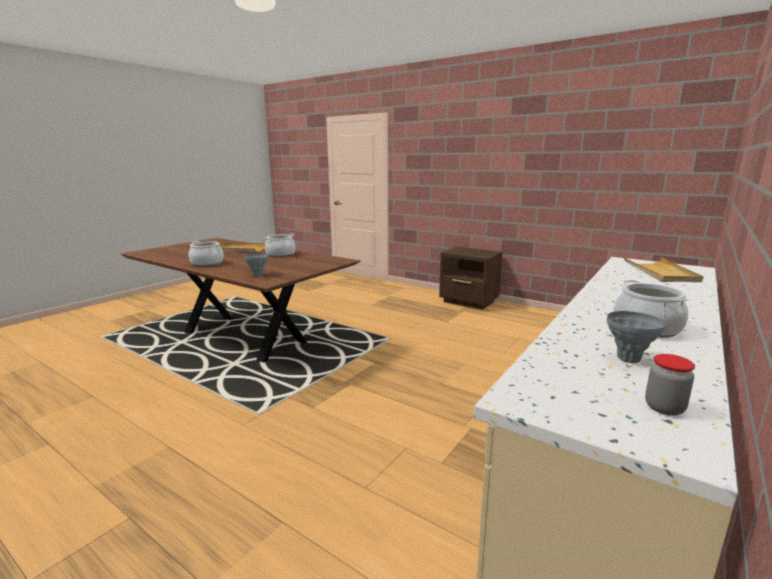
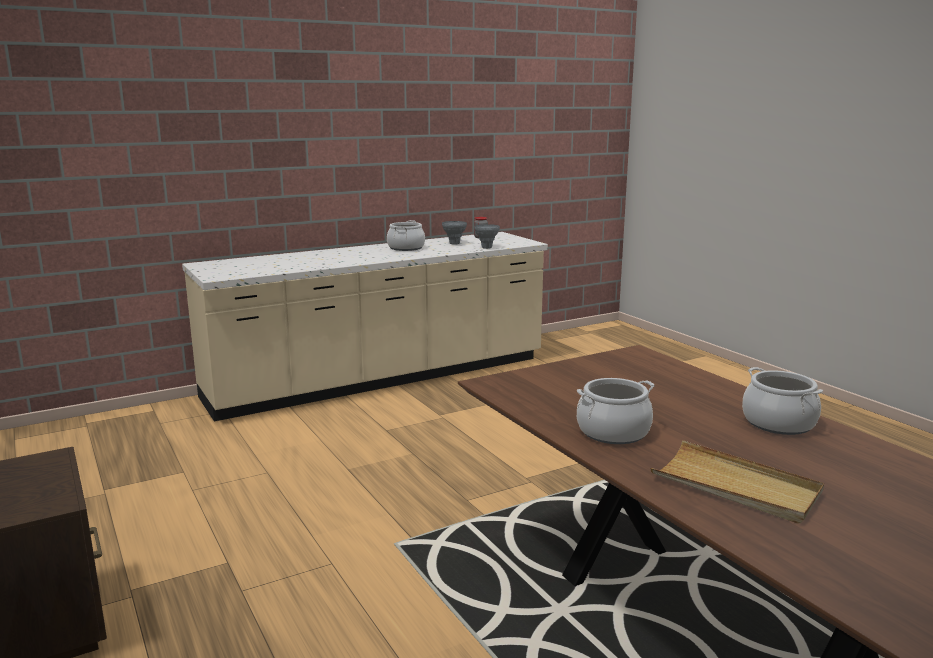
camera: 155 degrees left, 0 degrees up
(258, 275) = (656, 370): grey vase -> grey vase (486, 247)
(660, 272) = (249, 265): beige tray -> none

